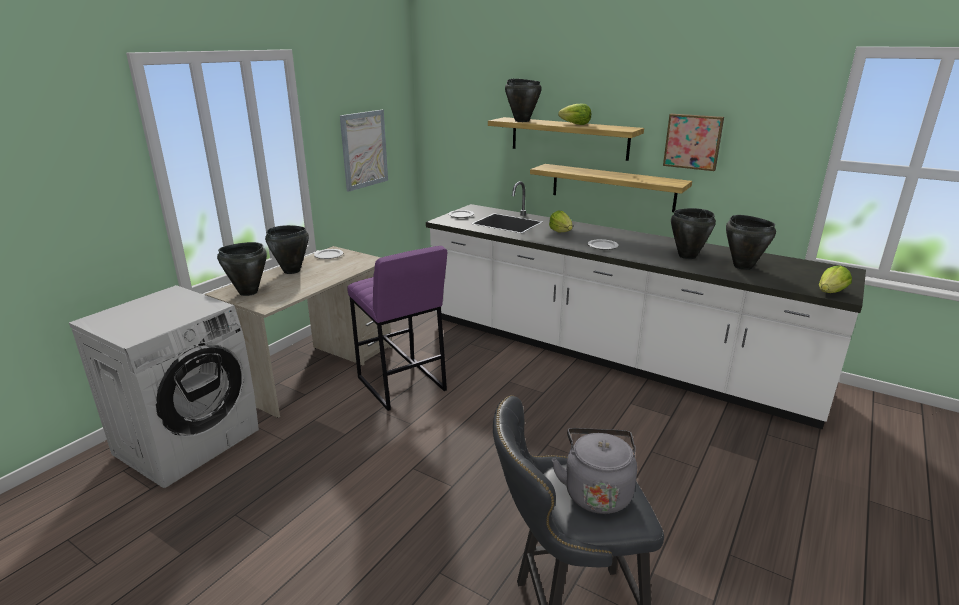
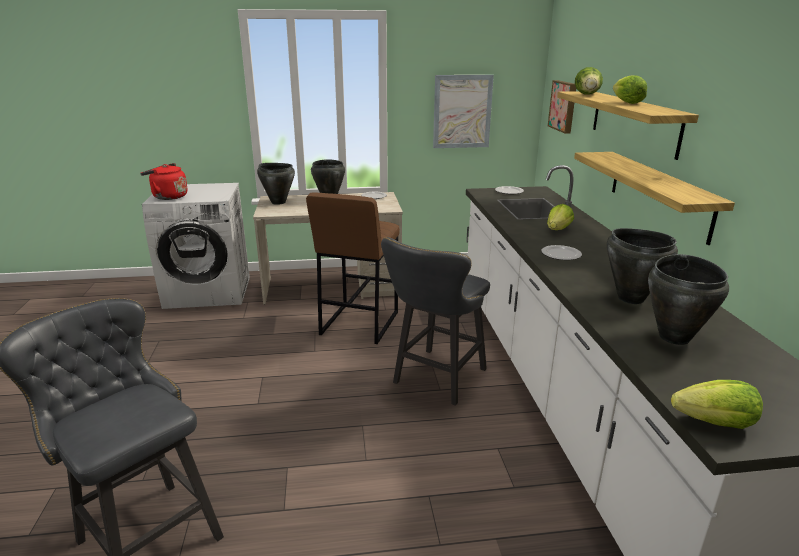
camera: 50 degrees right, 0 degrees up
(137, 329) = (168, 197): none -> red kettle
(402, 385) = (359, 324): purple stool -> brown stool
(522, 121) = (587, 95): black cooking pot -> lettuce
(531, 390) = (434, 381): none -> grey stool
(596, 491) = (122, 414): grey kettle -> none
(693, 141) = (745, 141): picture -> picture (564, 106)

